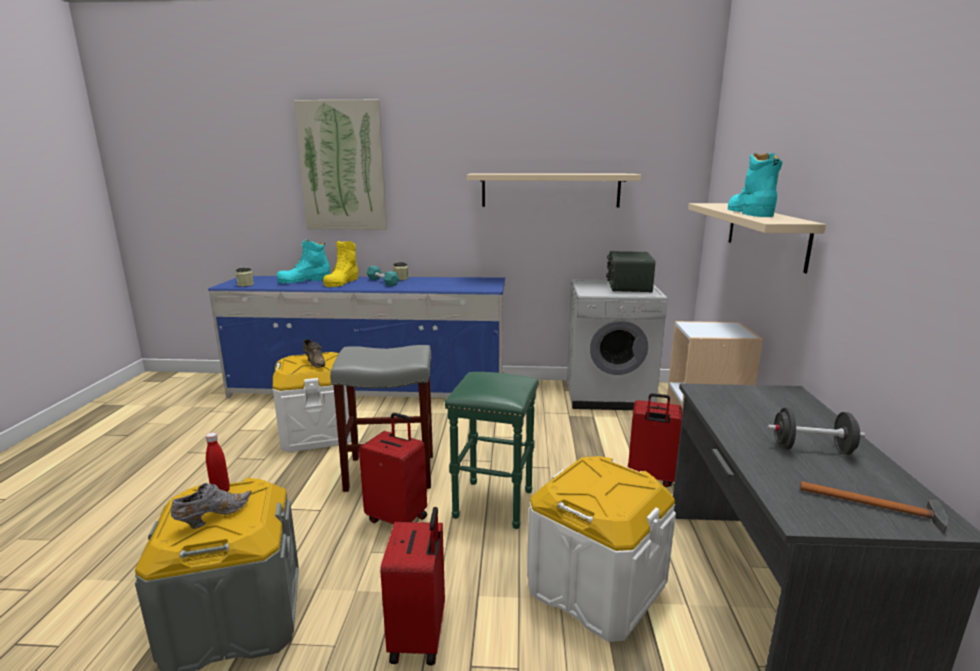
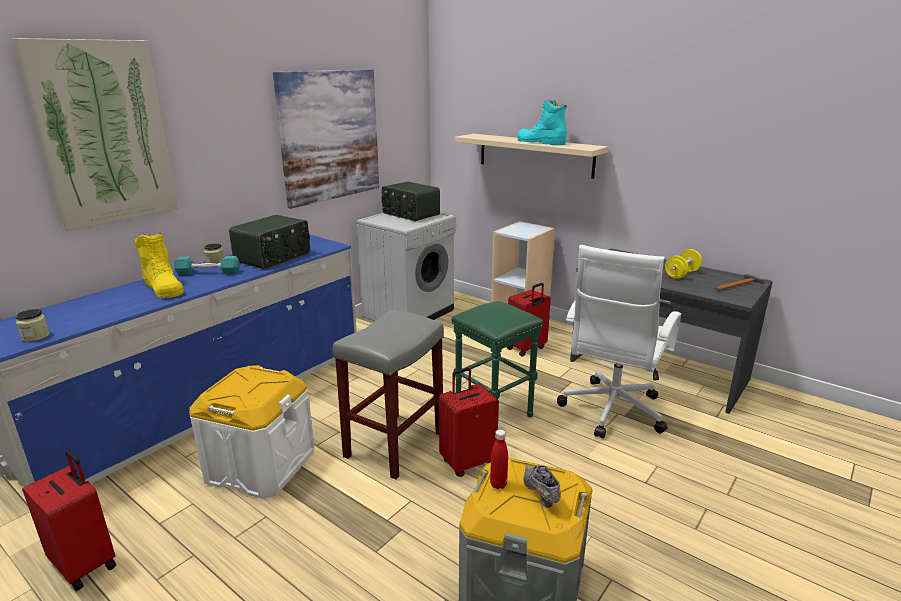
camera: 55 degrees left, 5 degrees up
(304, 280) = (103, 303): turquoise boot -> none
(315, 362) = (253, 384): brown shoe -> none
(420, 637) = (608, 494): red suitcase -> red suitcase (86, 564)
(435, 284) = (274, 258): none -> radio
(550, 190) = (330, 136): beige shelf -> picture
(595, 587) = (611, 413): white storage box -> white office chair
(811, 449) = (681, 274): black dumbbell -> yellow dumbbell

